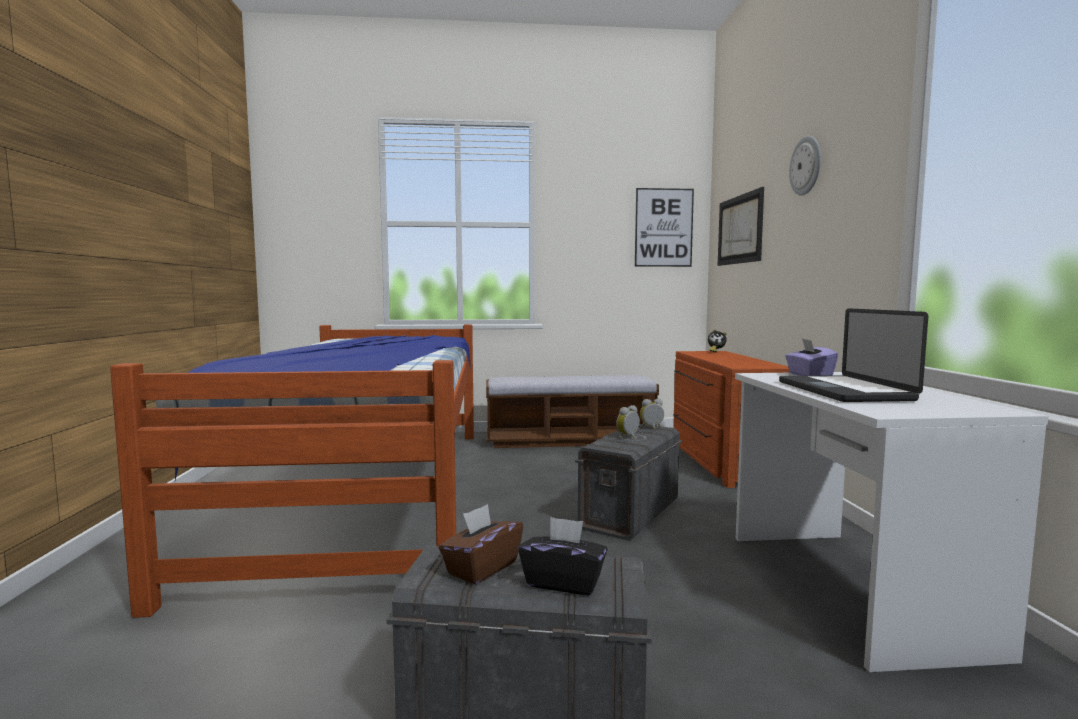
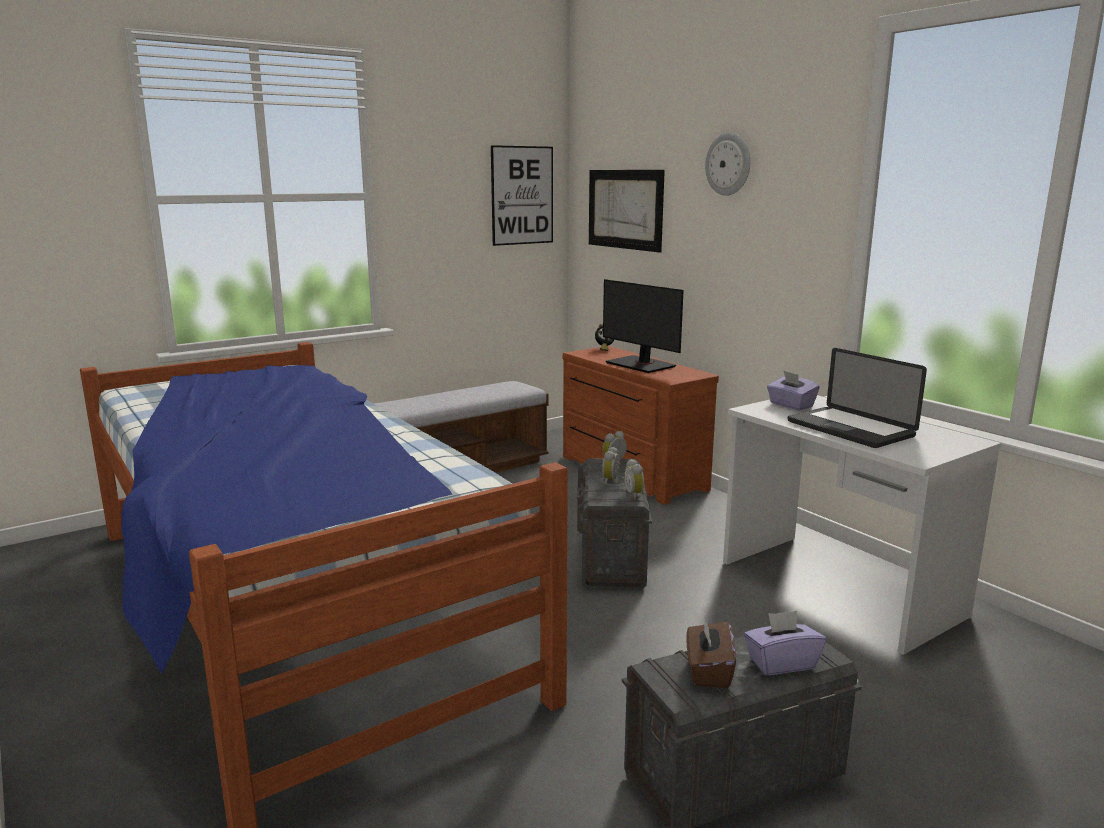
camera: 30 degrees left, 10 degrees up
(563, 582) = (781, 663): black tissue box -> purple tissue box
(634, 447) = (635, 495): none -> alarm clock
(729, 359) = (641, 365): none -> monitor

